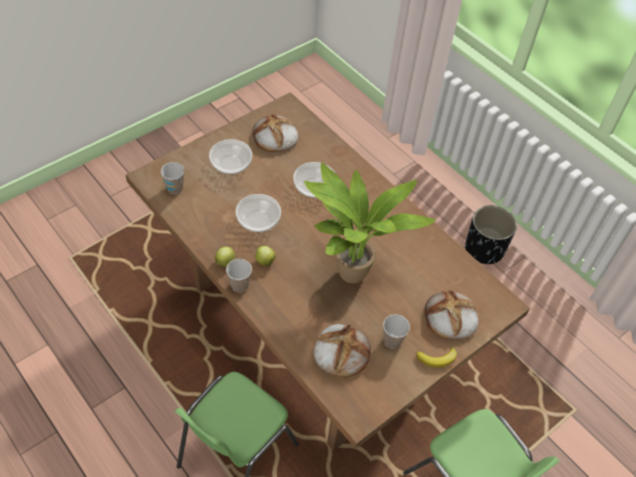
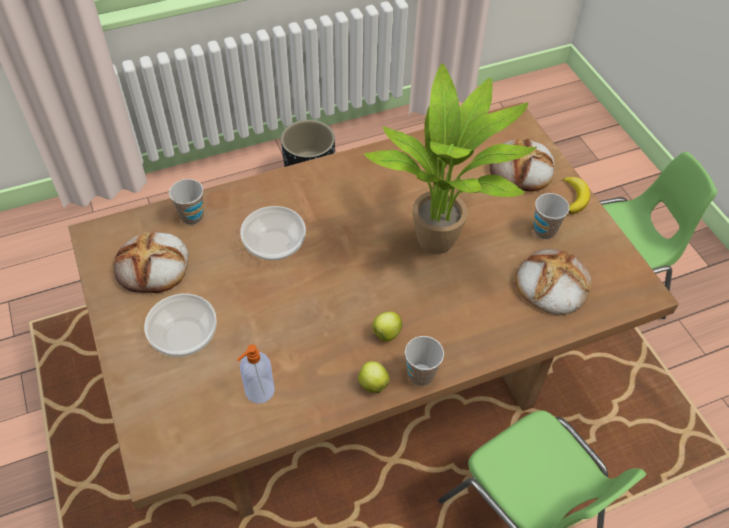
camera: 70 degrees left, 0 degrees up
(175, 188) = (199, 426): cup -> cup (192, 216)
(204, 208) = (258, 391): none -> soap dispenser
(258, 221) = (311, 326): bowl -> none

